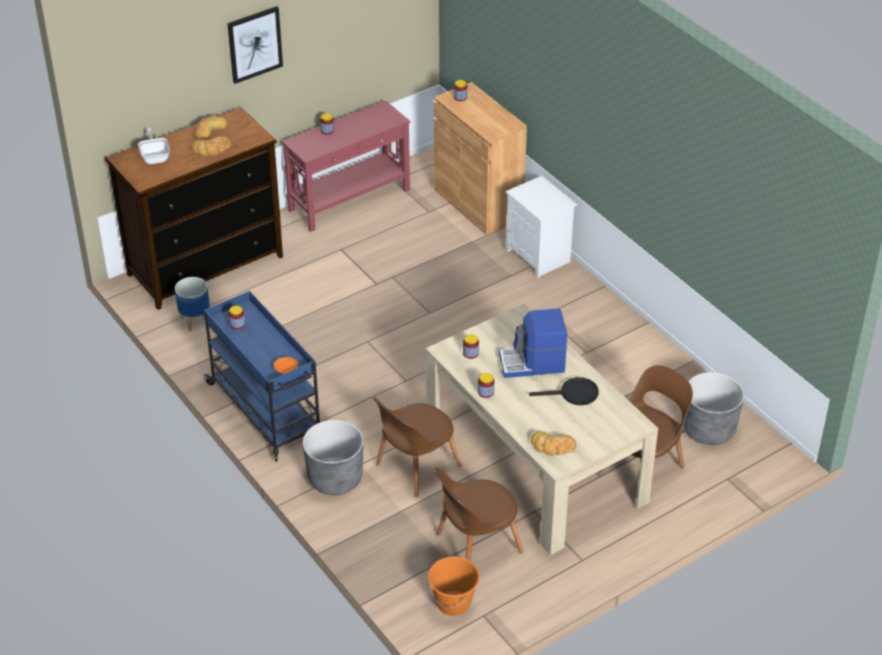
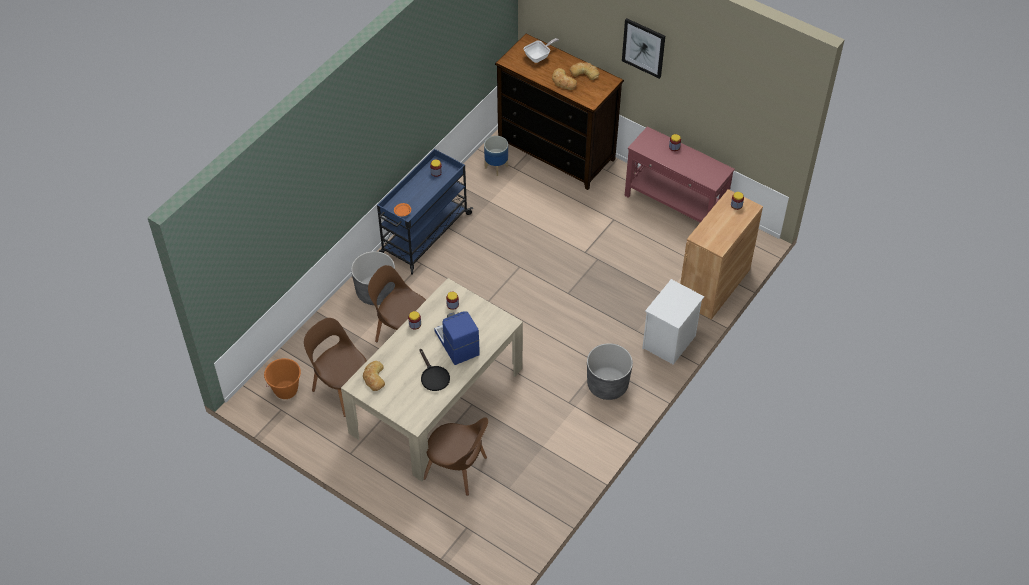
camera: 70 degrees right, 10 degrees up
(709, 429) = (516, 503): grey planter -> grey planter (607, 385)

